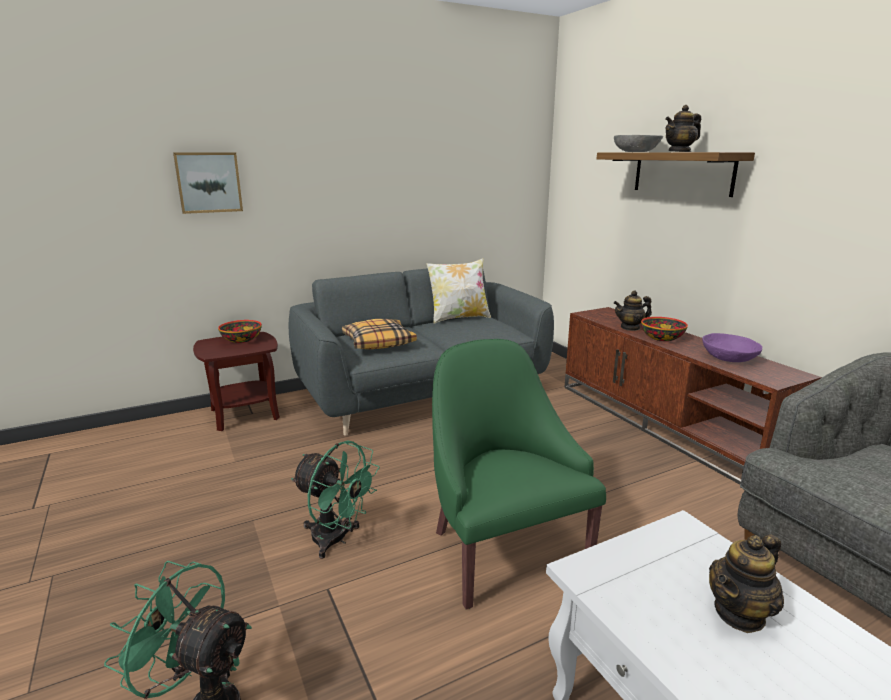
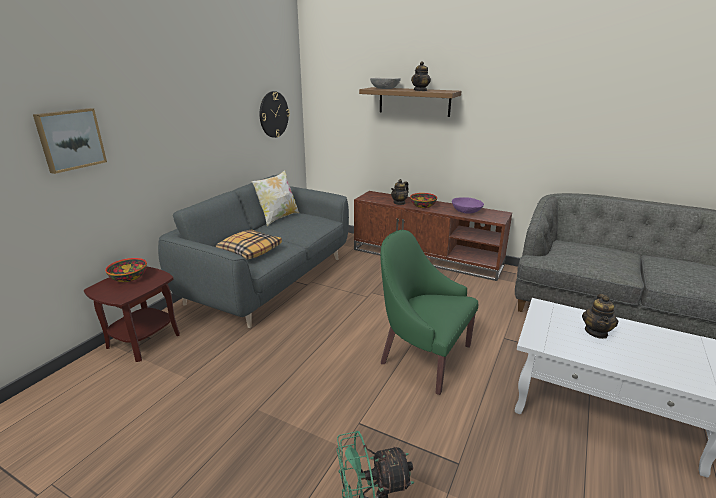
camera: 35 degrees left, 5 degrees up
(336, 540) = (329, 394): green fan -> none
(494, 187) = (273, 114): none -> wall clock

